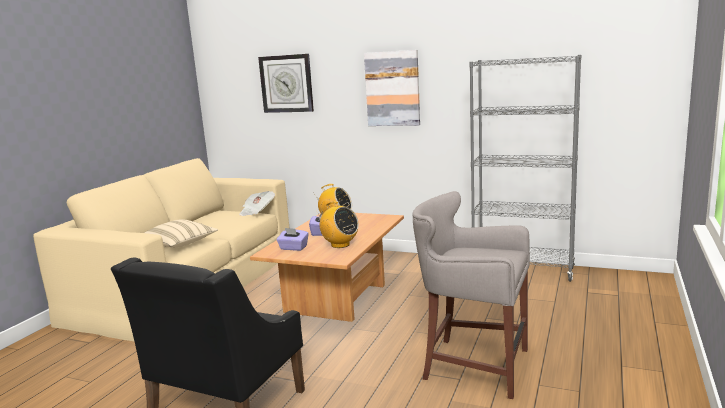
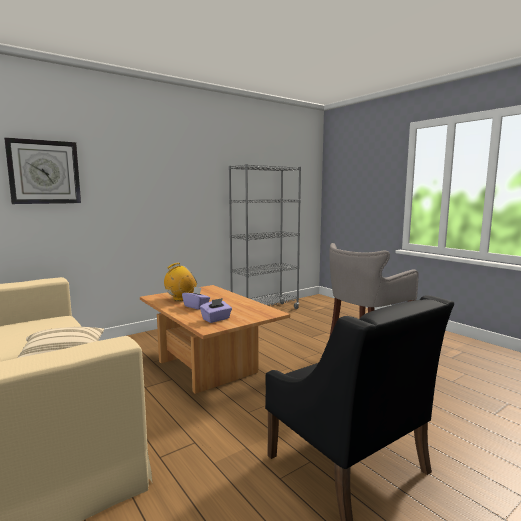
camera: 60 degrees left, 5 degrees down
(257, 211) = (54, 315): newspaper -> none
(340, 245) = (240, 307): radio -> none
(392, 88) = (163, 183): picture -> none

